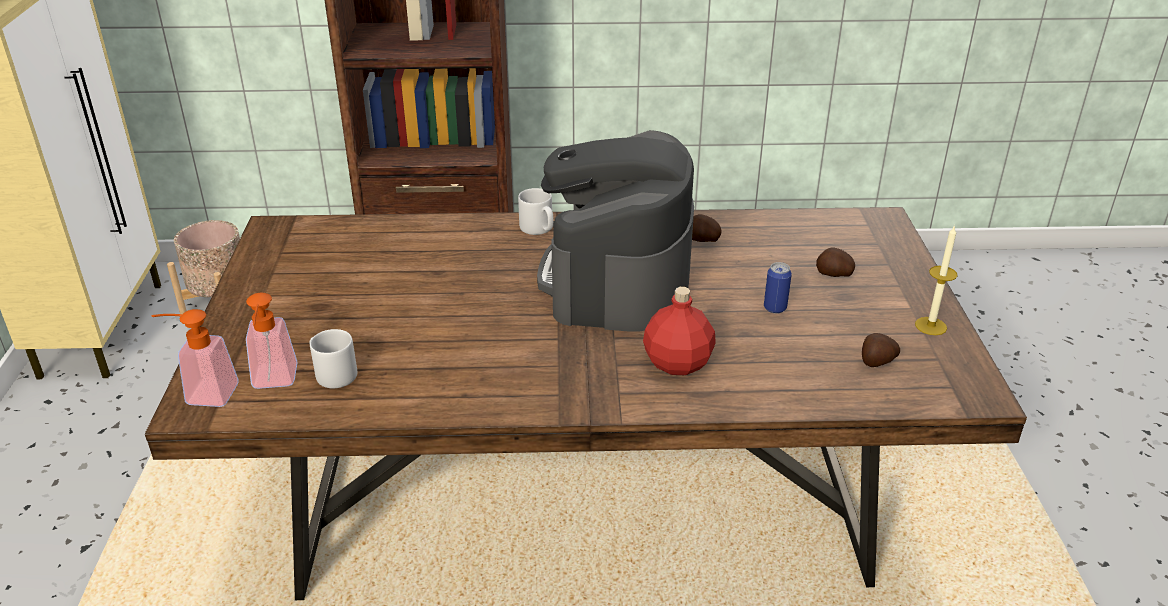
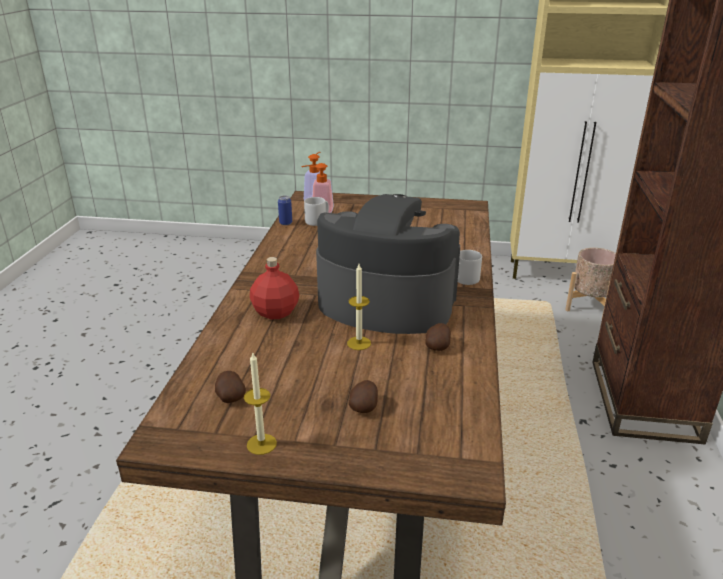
camera: 100 degrees right, 5 degrees down
(721, 289) = (359, 343): none -> candle
(775, 308) = (324, 363): can -> can (285, 223)

